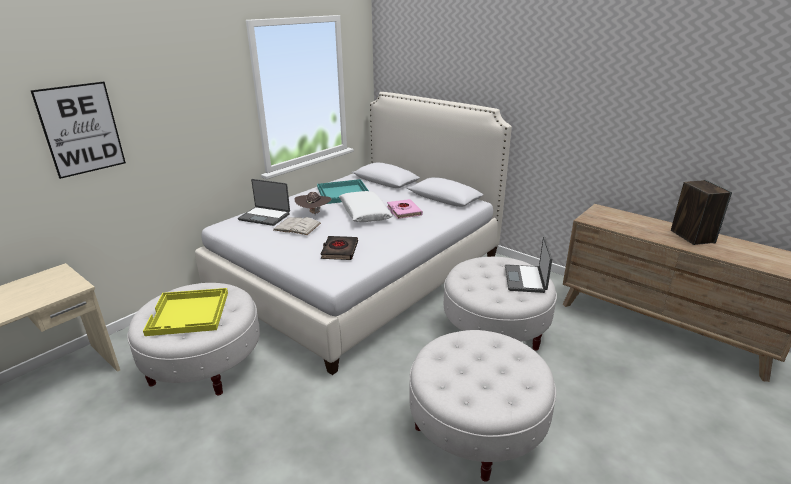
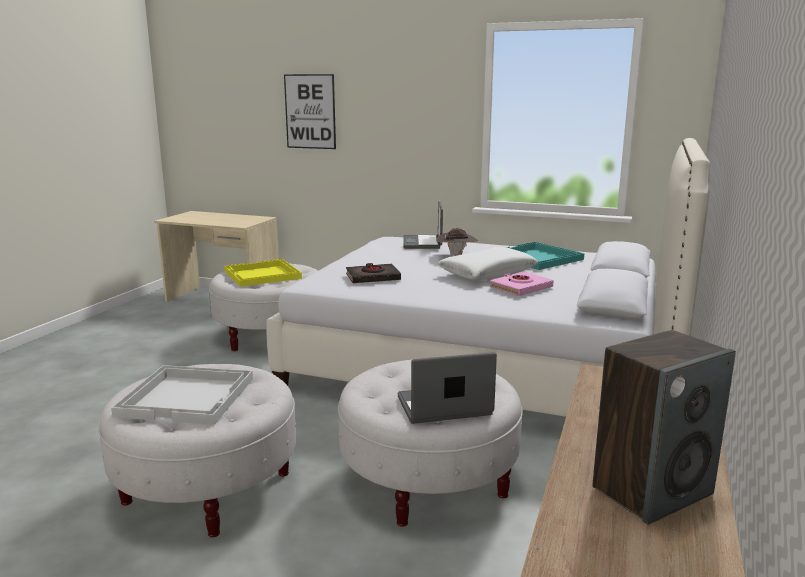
camera: 70 degrees right, 10 degrees down
(297, 226) = (412, 255): white book -> none
(484, 374) = (188, 396): none -> white tray

